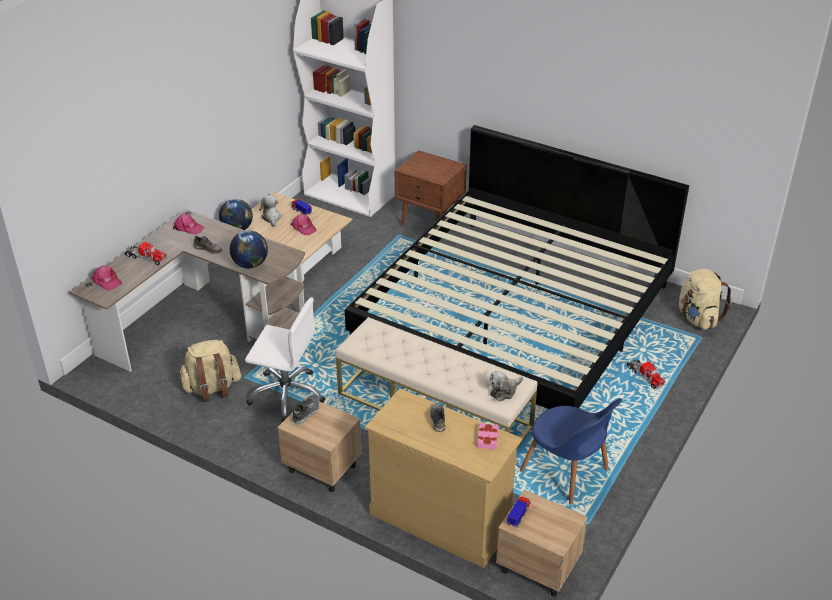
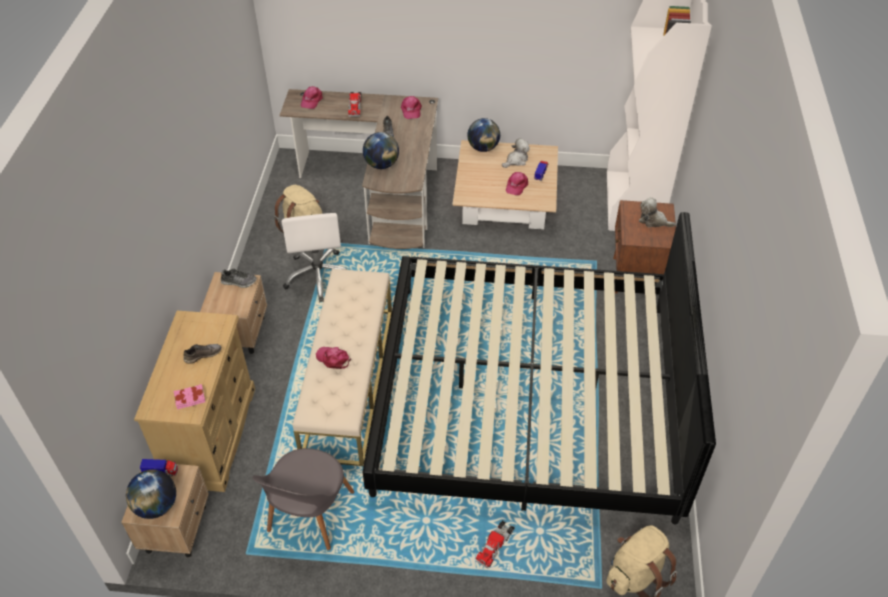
camera: 65 degrees right, 10 degrees up
(452, 373) = (333, 359): none -> pink cap
(504, 391) = (327, 407): plush toy -> plush toy (653, 221)
(556, 527) = (156, 506): none -> globe
(567, 473) = (309, 515): blue chair -> grey chair

